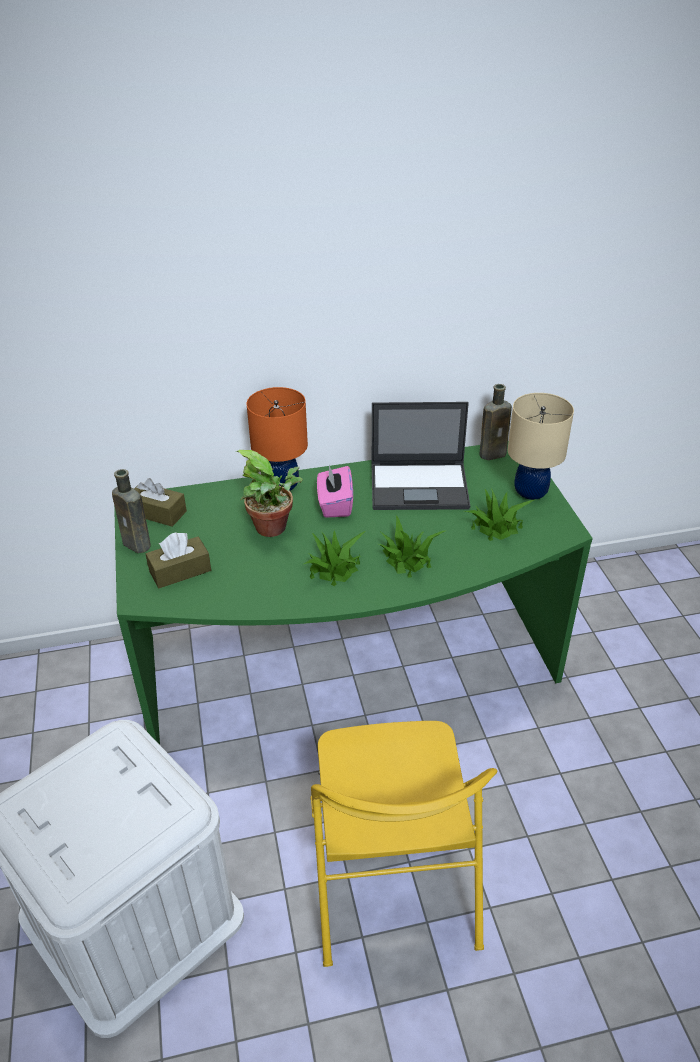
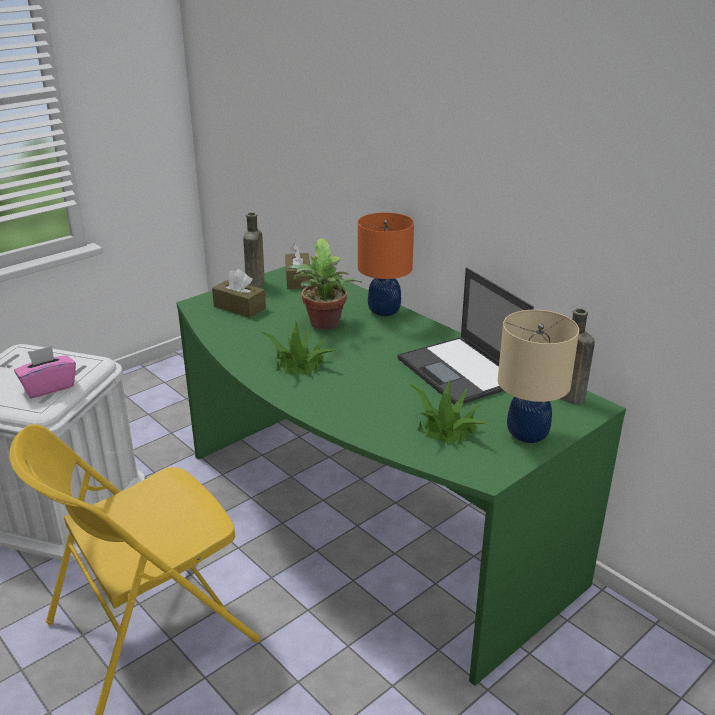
camera: 60 degrees right, 10 degrees down
(335, 504) = (385, 340): pink tissue box -> pink tissue box (48, 387)
(407, 559) = (344, 394): potted plant -> none

